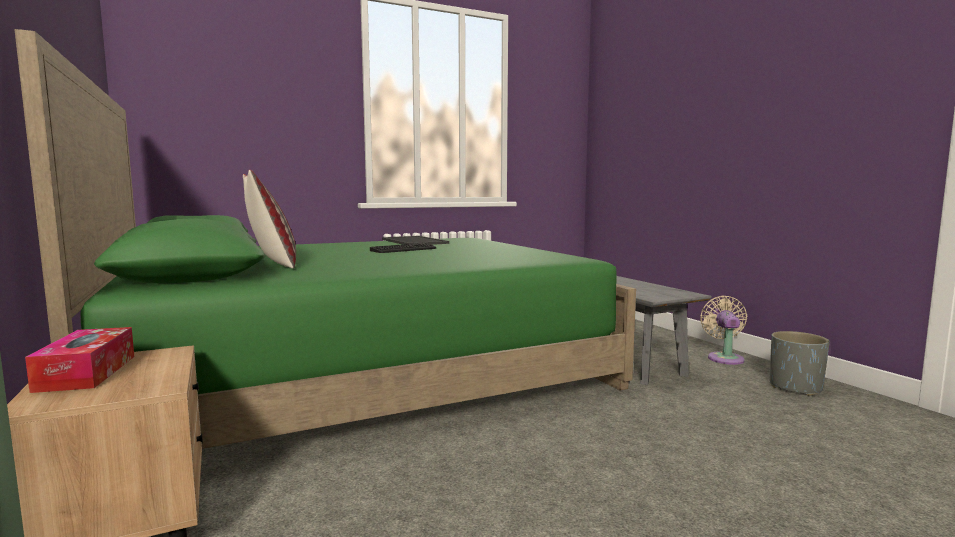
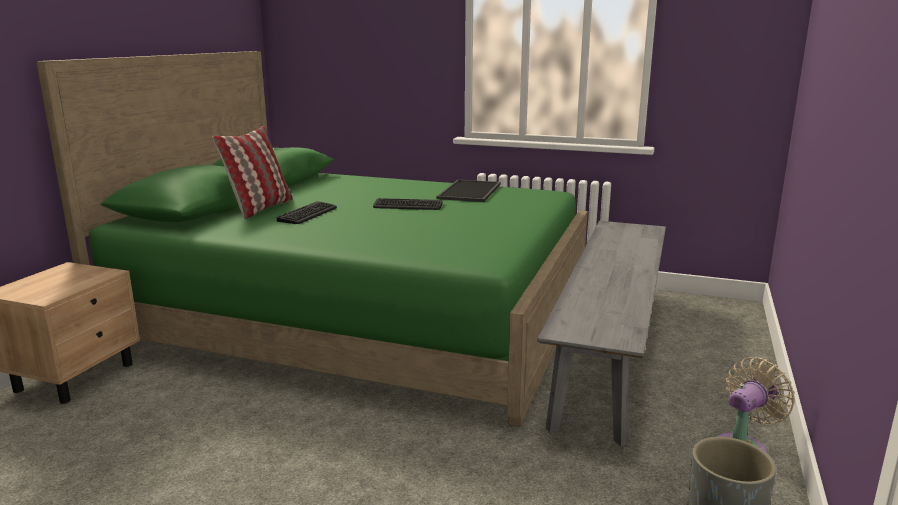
camera: 45 degrees right, 10 degrees up
(87, 373) = (54, 277): tissue box -> none
(341, 260) = (308, 214): none -> keyboard

